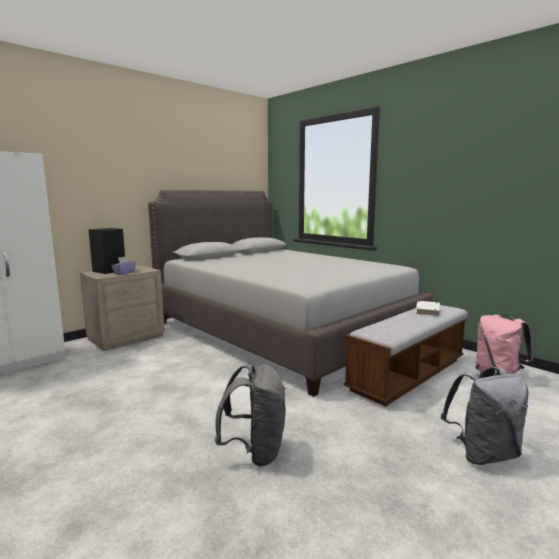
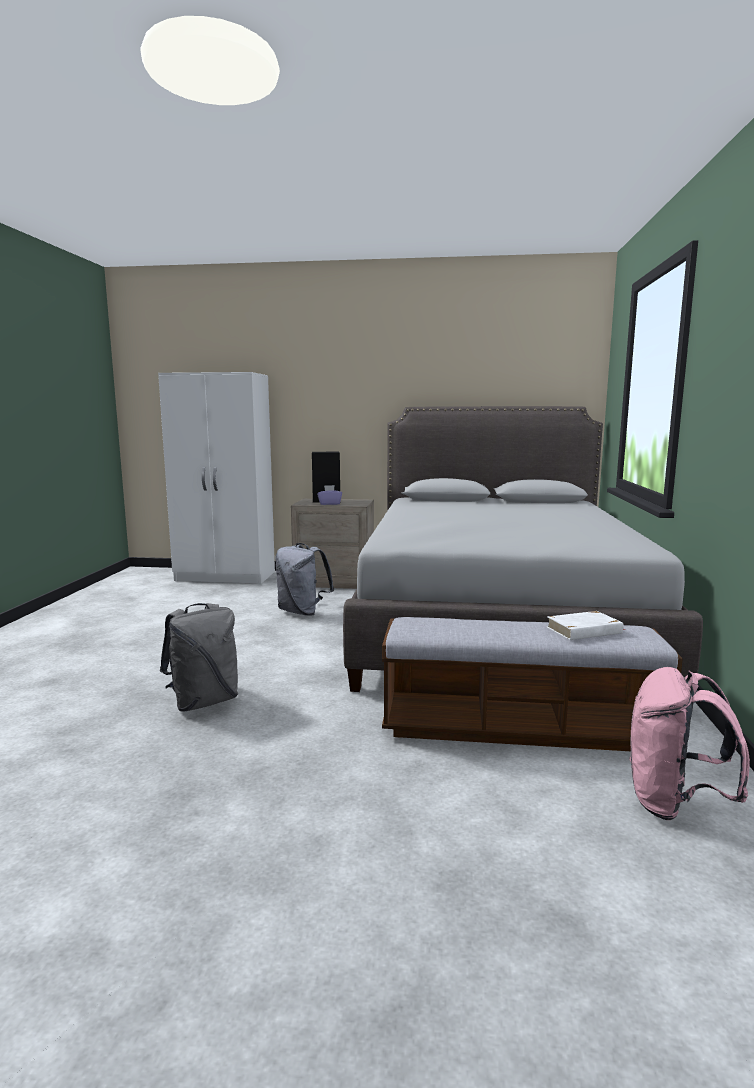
camera: 50 degrees right, 0 degrees up
(483, 453) = (359, 833): grey backpack -> grey backpack (302, 612)

